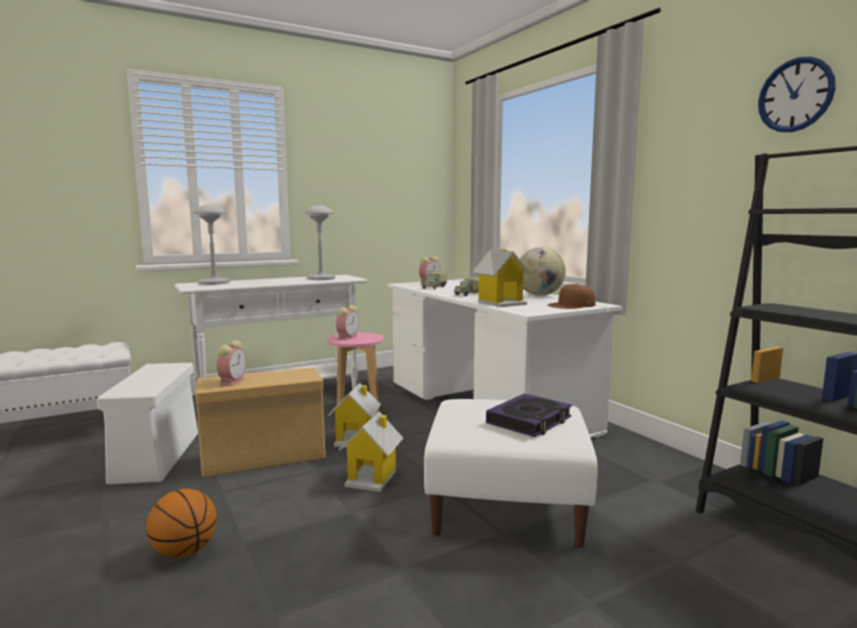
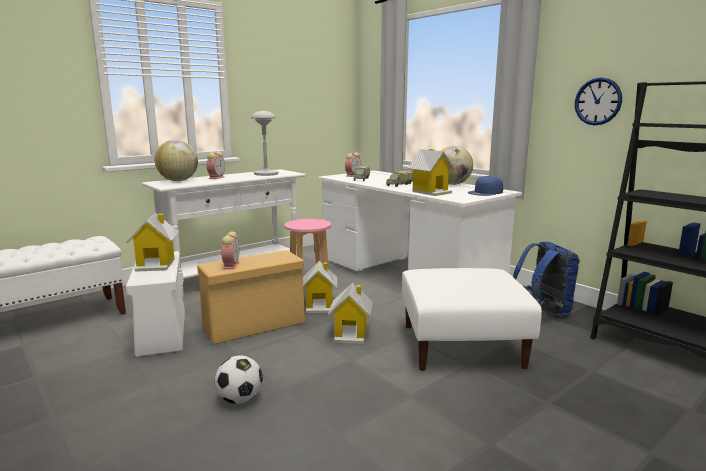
camera: 10 degrees left, 5 degrees up
(153, 375) = (156, 264): none -> toy house
(185, 551) = (240, 399): basketball -> football
(214, 283) = (178, 181): grey table lamp -> globe
(348, 337) = (301, 224): alarm clock -> alarm clock (216, 178)
(529, 420) = (481, 282): book -> none
(571, 305) = (485, 192): brown cap -> blue cap
(643, 469) = (544, 312): none -> blue backpack
(795, 95) = (660, 37): wall clock -> wall clock (598, 101)

